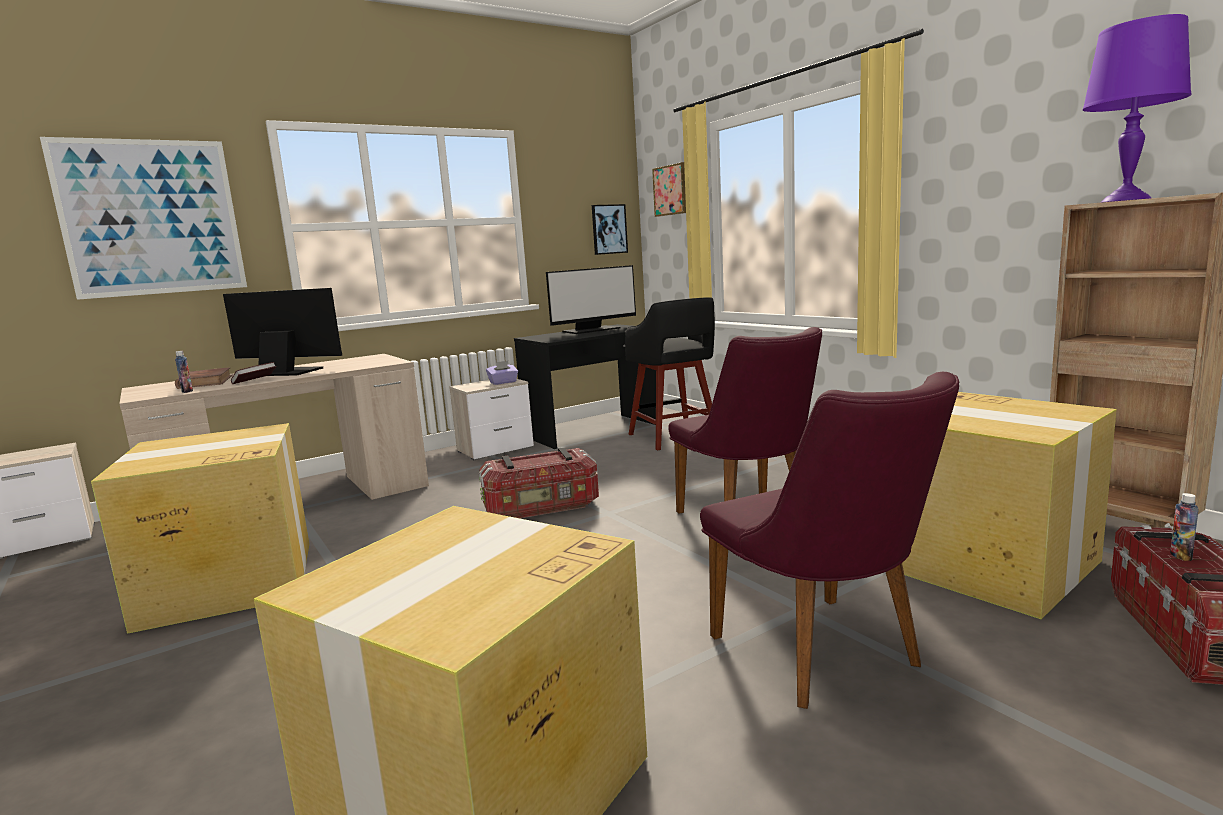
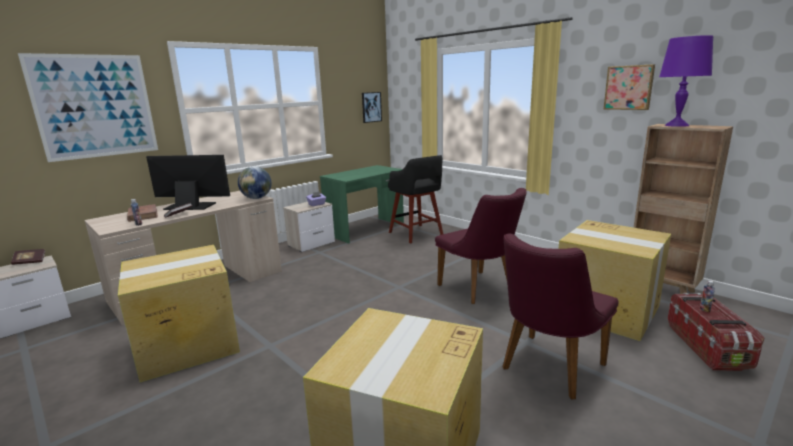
camera: 10 degrees left, 5 degrees up
(41, 449) = (30, 262): none -> book
(388, 362) = (256, 198): none -> globe
(542, 508) = (359, 284): storage box -> none
(592, 330) = (365, 170): monitor -> none
(593, 430) = (366, 230): black desk -> green desk
(672, 190) = (411, 86): picture -> picture (629, 87)
(826, 658) = (547, 369): purple chair -> purple chair turned 75 degrees clockwise

